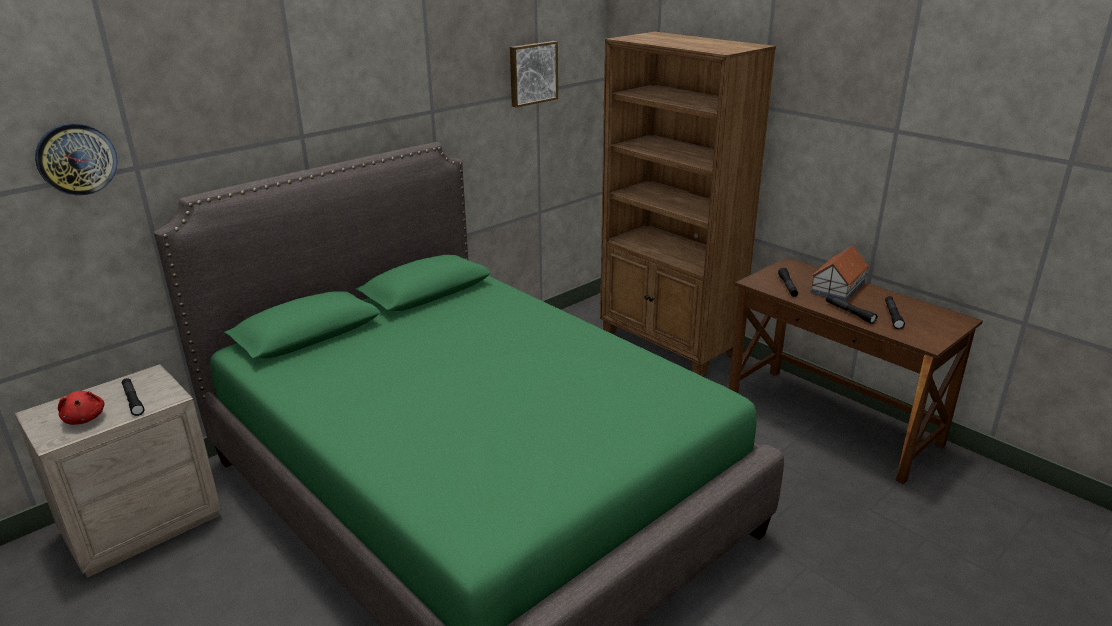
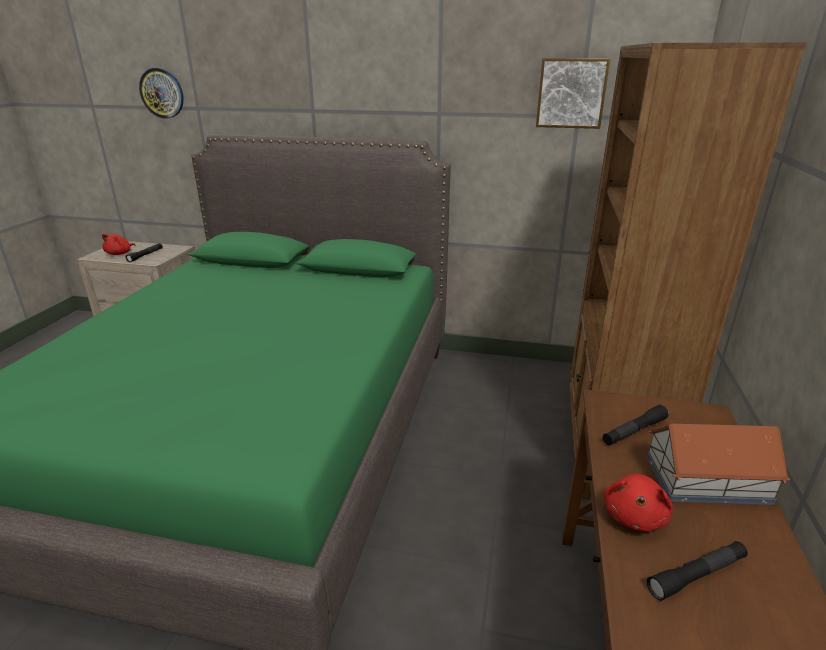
camera: 55 degrees right, 0 degrees up
(849, 313) = (634, 515): black flashlight -> red plush toy

